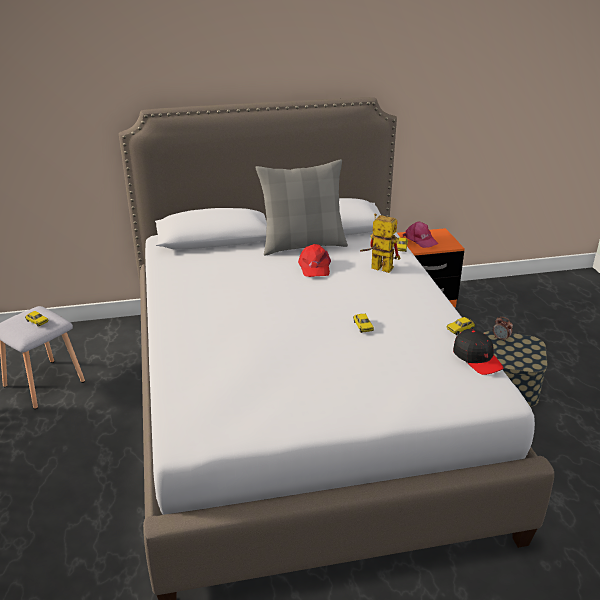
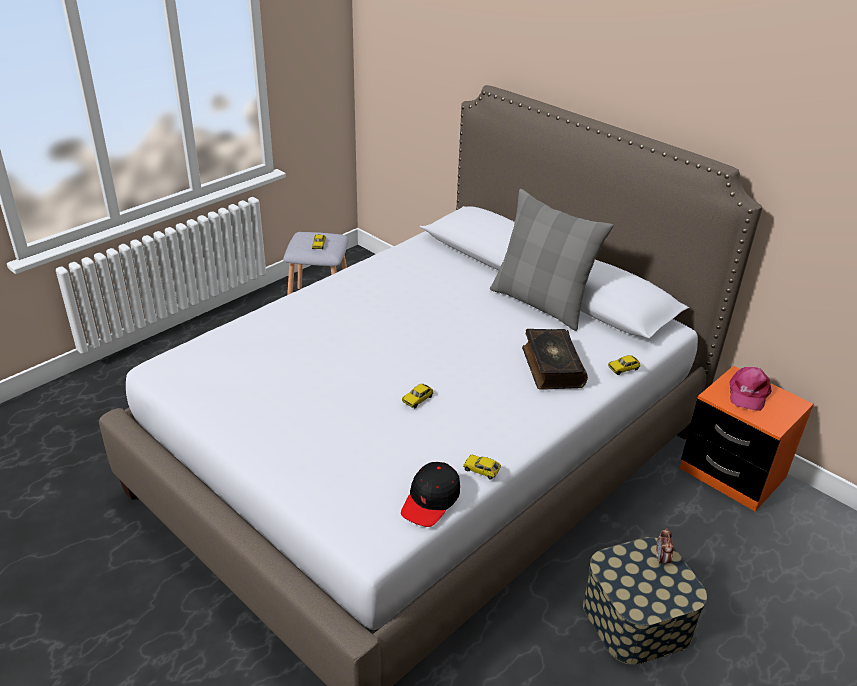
camera: 55 degrees right, 5 degrees up
(314, 267) = (503, 327): red cap -> none
(376, 268) = (551, 367): toy robot -> book

